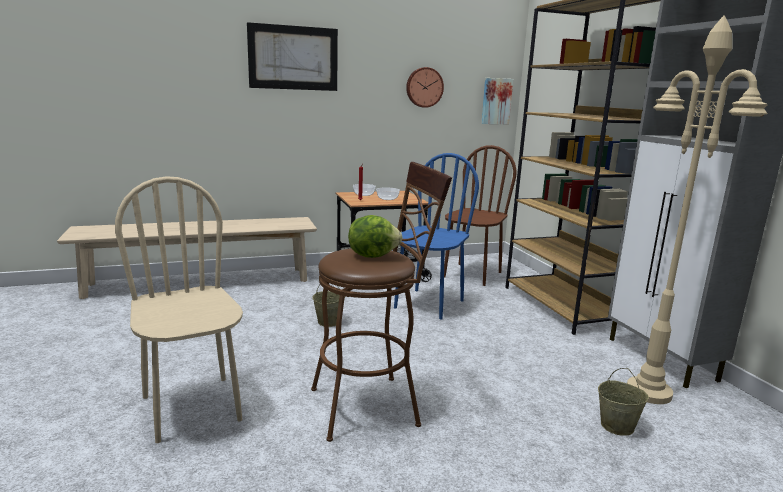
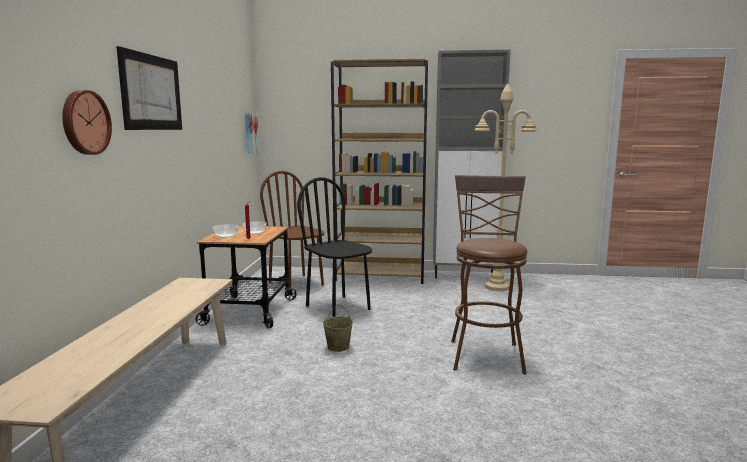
camera: 65 degrees left, 5 degrees down
(192, 408) = (463, 423): beige chair -> none
(372, 255) = (491, 240): lettuce -> none
(424, 87) = (222, 123): wall clock -> wall clock (84, 122)
(428, 304) = (338, 307): blue chair -> black chair
(617, 426) = (526, 301): beige bucket -> none

